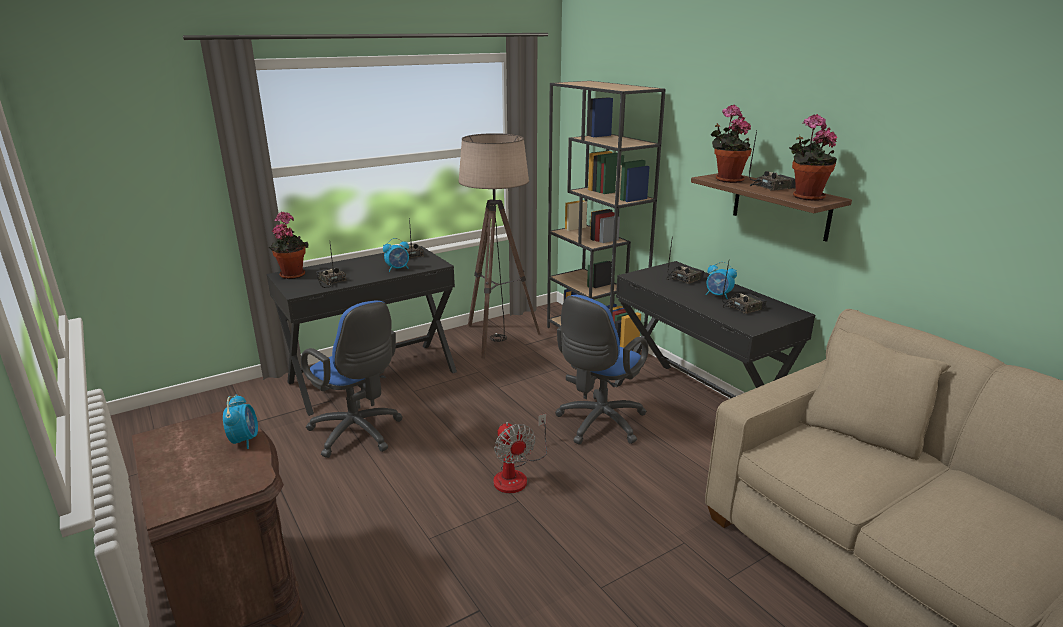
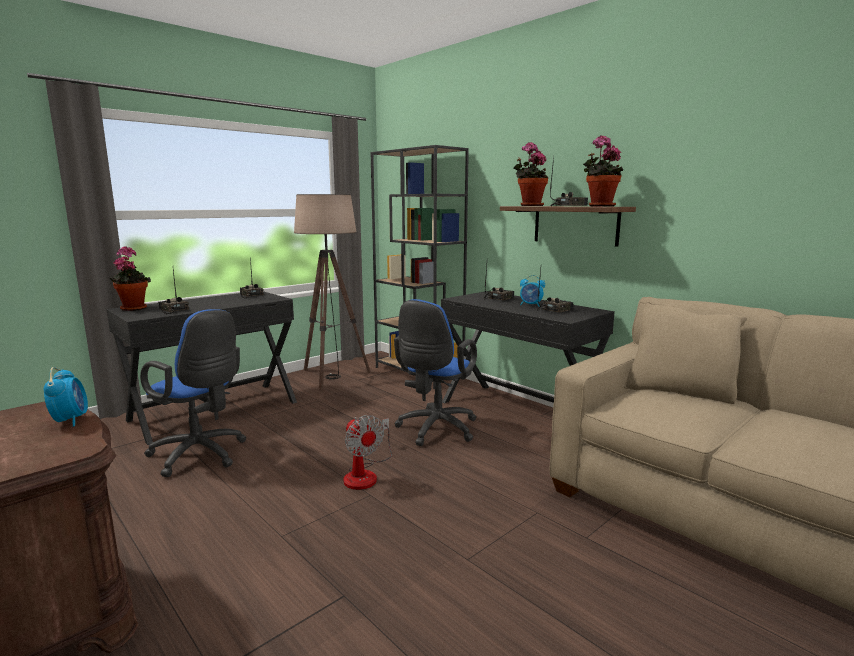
camera: 10 degrees left, 10 degrees down
(398, 269) = (240, 302): alarm clock -> none

